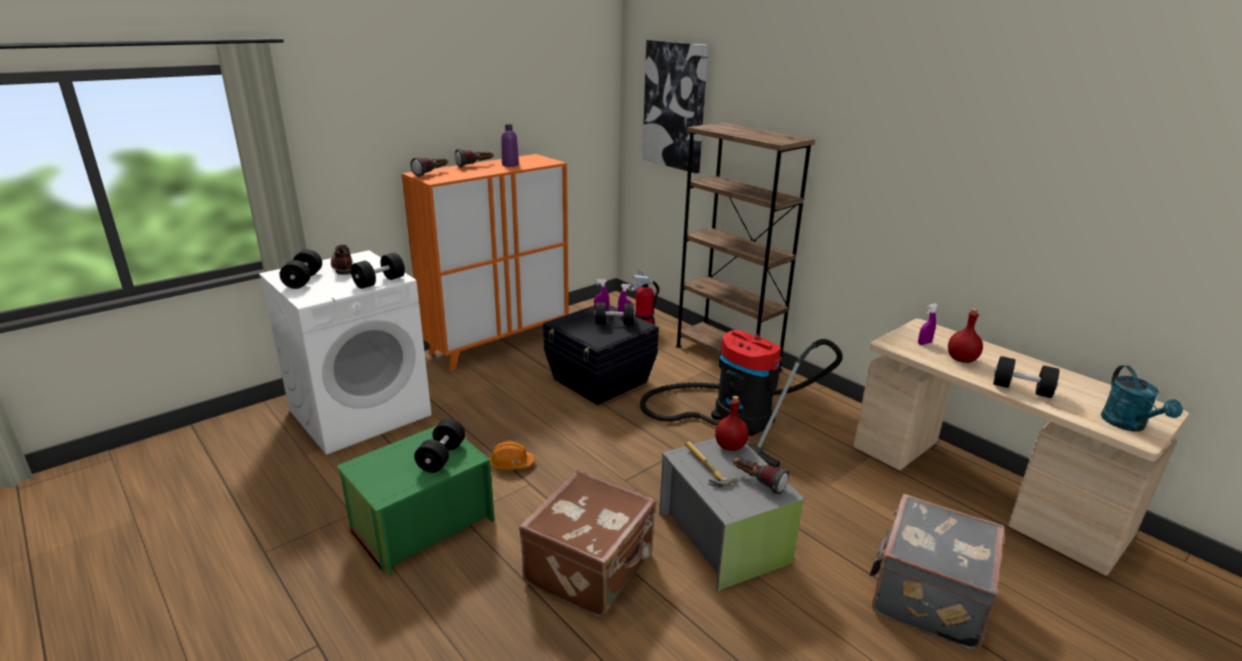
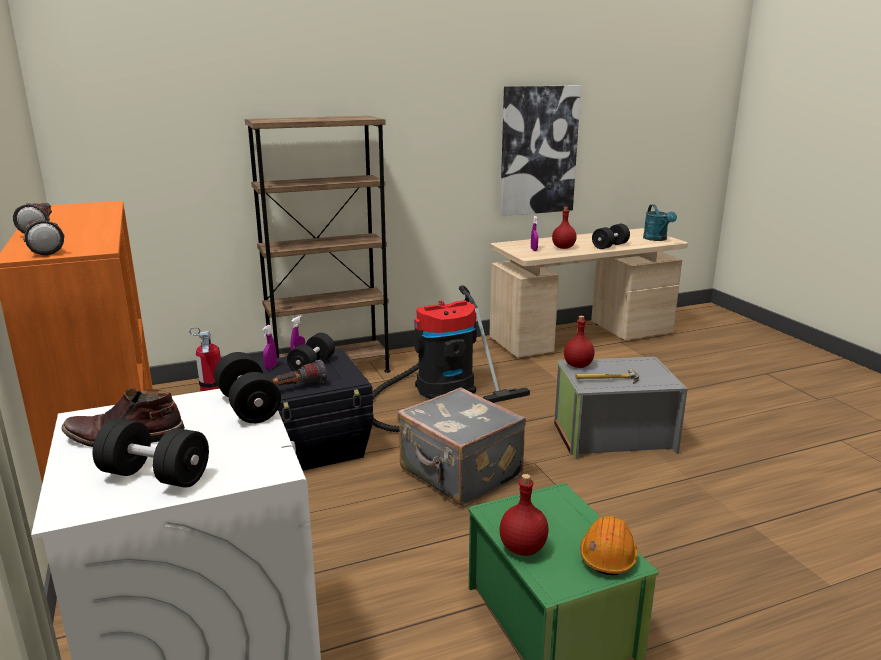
camera: 70 degrees left, 5 degrees down
(398, 449) = (522, 547): none -> red bottle
(441, 457) = (552, 514): black dumbbell -> none
(510, 165) = (79, 217): purple bottle -> none
(511, 464) = (451, 535): orange hard hat -> orange hard hat (608, 556)
(591, 569) = (647, 509): brown suitcase -> none
(674, 106) = (154, 112): picture -> picture (538, 151)
(758, 482) = (632, 366): flashlight -> flashlight (300, 387)
(926, 596) = (686, 383): grey suitcase -> grey suitcase (459, 474)
(1128, 425) = (657, 239): turquoise watering can -> turquoise watering can turned 60 degrees clockwise

